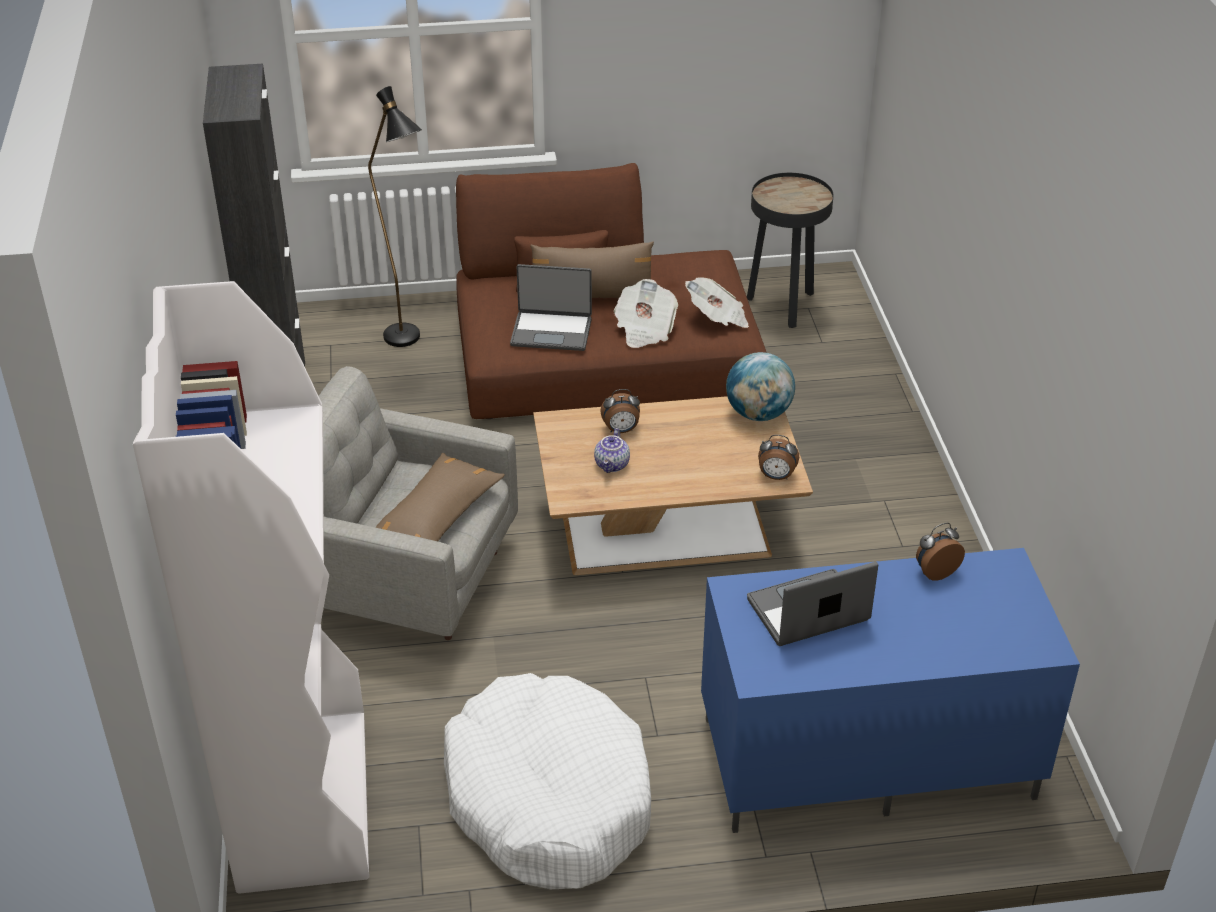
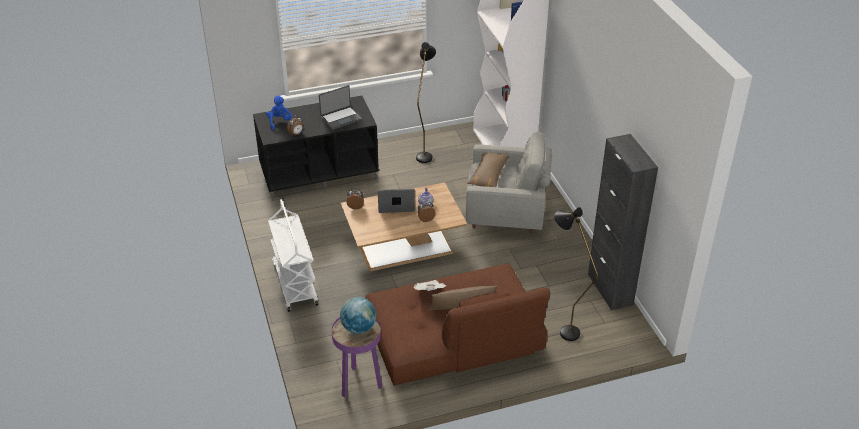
camera: 170 degrees right, 0 degrees up
(548, 798) = (425, 154): white dog bed -> black floor lamp
(551, 331) = (477, 284): laptop -> laptop (396, 205)
(717, 318) = (393, 304): newspaper -> none
(758, 414) = (365, 233): globe -> globe (359, 327)
(783, 306) = (359, 384): black side table -> purple side table
(865, 760) = (320, 175): blue tv stand -> black tv stand
(908, 475) = (294, 284): none -> white cart
(989, 618) = (280, 122): none -> blue plush toy

